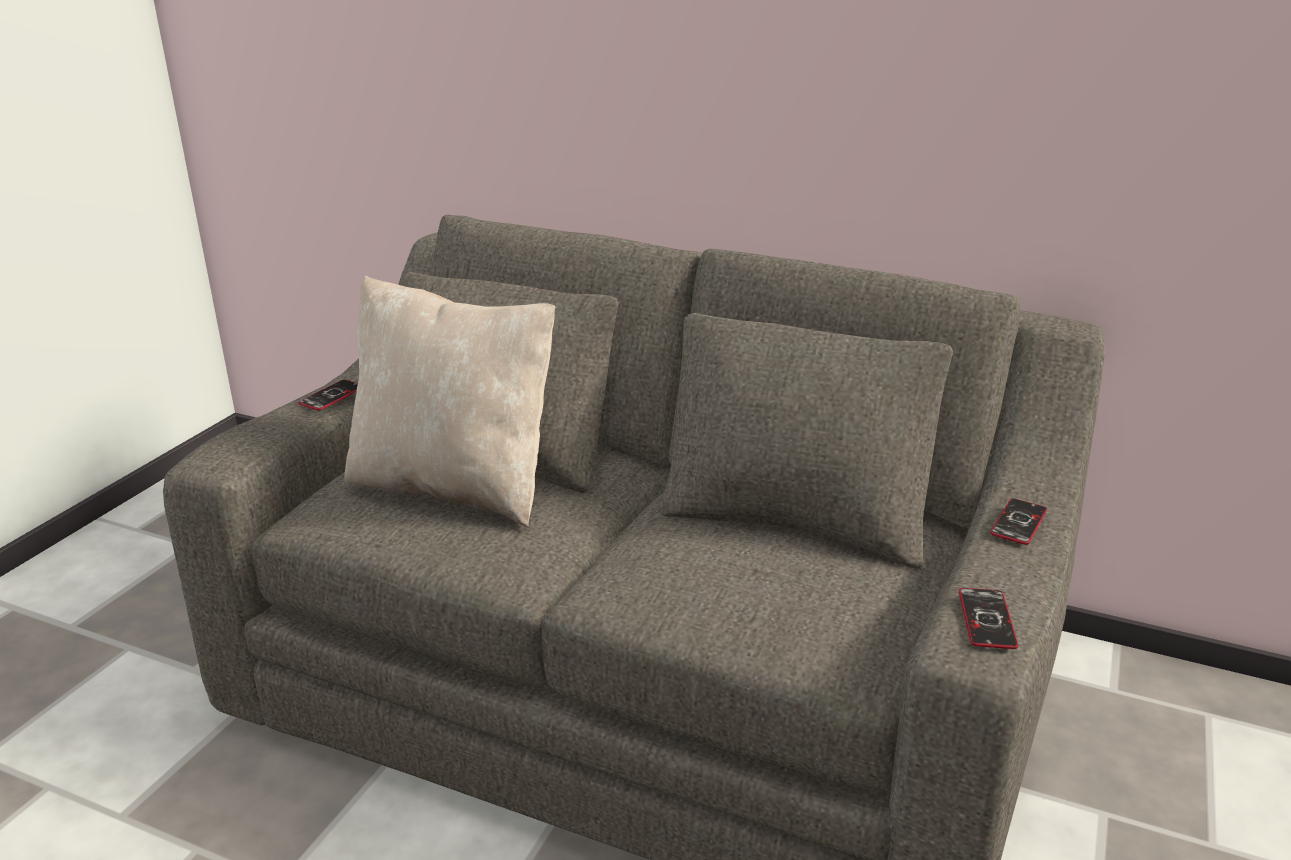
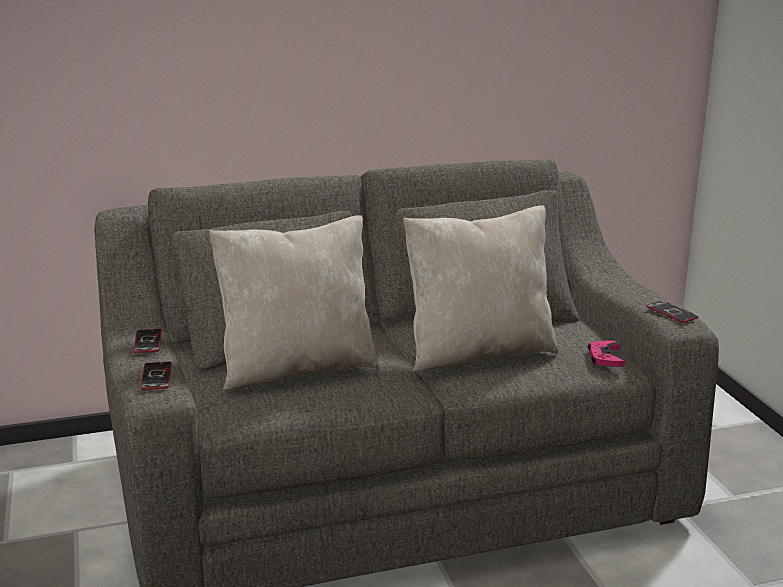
camera: 40 degrees left, 5 degrees down
(687, 555) = (478, 351): none -> beige pillow
(847, 645) = (605, 357): none -> pink game controller
(1018, 523) = (613, 278): phone -> phone (156, 377)

